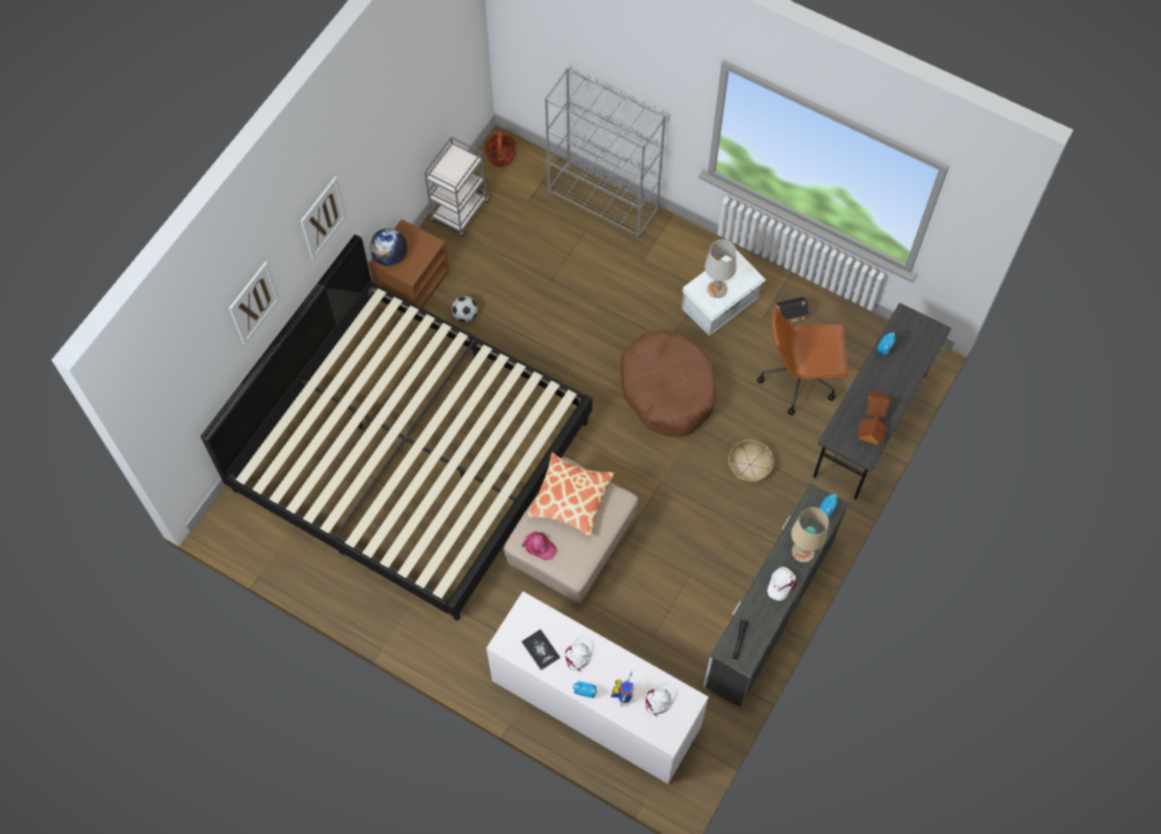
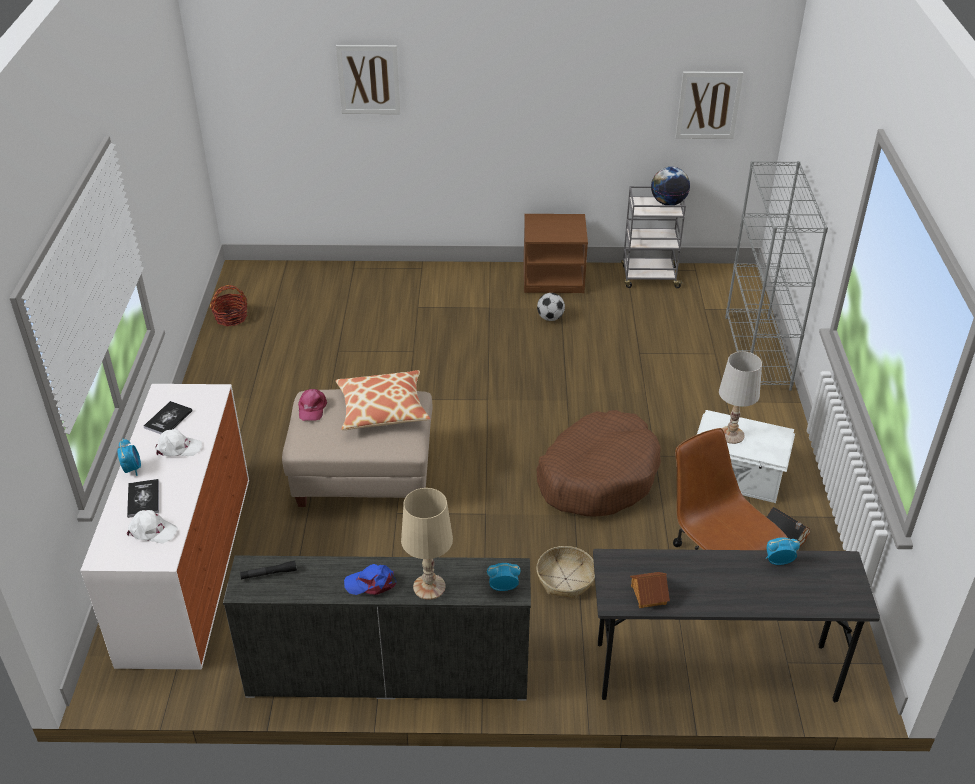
camera: 60 degrees right, 25 degrees down
(323, 218) = (484, 85): picture -> picture (708, 105)
(390, 256) = (542, 221): globe -> globe (668, 203)
(411, 454) = (382, 340): bed -> none
(501, 155) = (731, 278): basket -> basket (231, 317)
(623, 695) = (143, 499): toy robot -> book
(781, 583) = (371, 583): white cap -> blue cap
(875, 407) = (691, 585): toy house -> none

